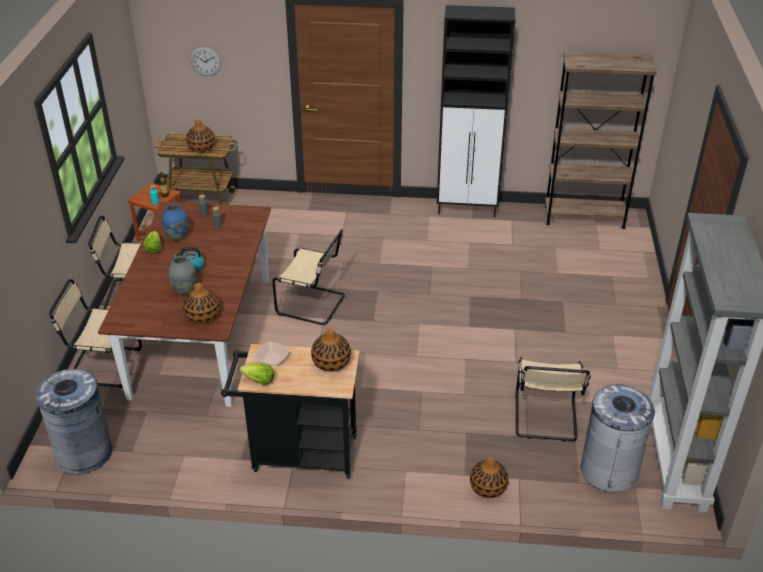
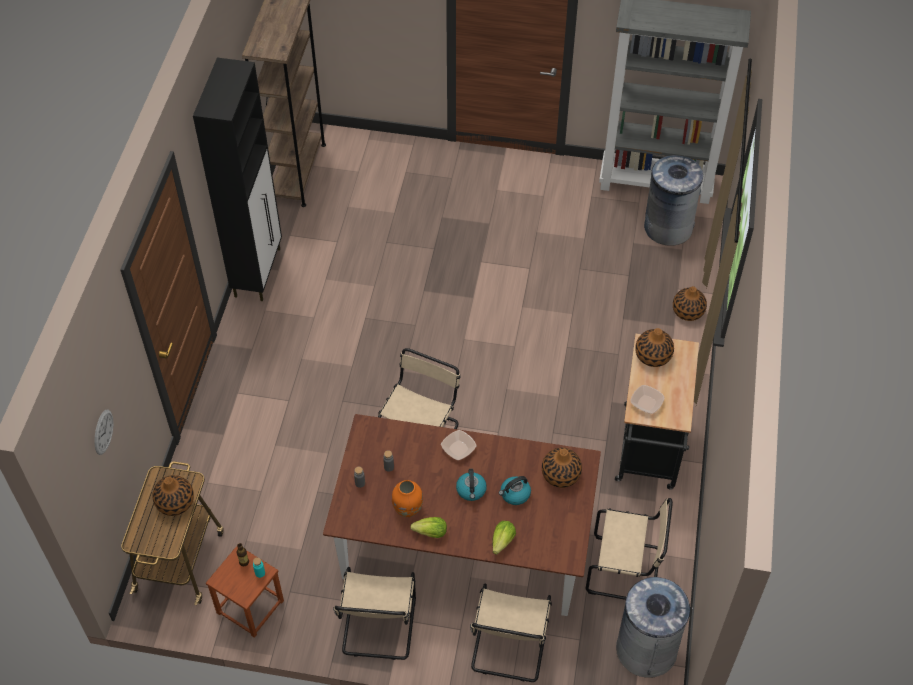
camera: 85 degrees left, 15 degrees up
(177, 237) = (408, 509): blue vase -> orange vase
(184, 290) = (514, 494): grey vase -> kettle
(234, 258) = (458, 448): none -> bowl
(259, 381) = (679, 413): lettuce -> lettuce (502, 541)
(545, 419) = (607, 259): beige chair -> beige chair (626, 570)

